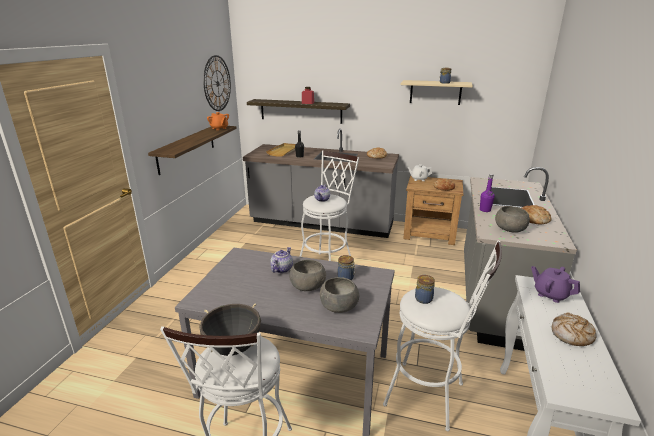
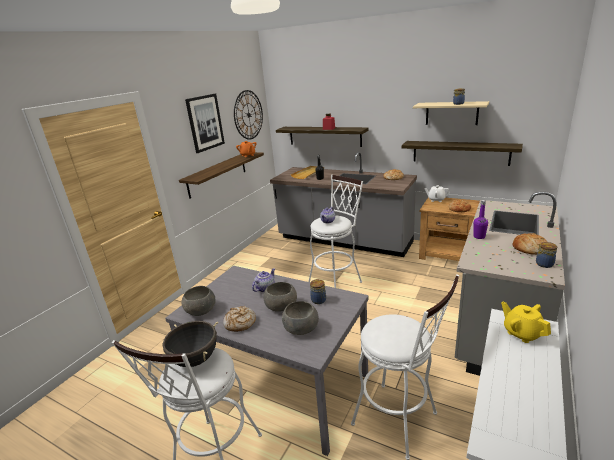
camera: 15 degrees right, 0 degrees up
(175, 88) = (205, 122): none -> picture
(423, 298) = (384, 327): jar -> jar (544, 264)
(442, 132) = (460, 152): none -> shelf
(510, 229) = (497, 259): grey bowl -> grey bowl (201, 310)
(550, 294) = (522, 333): purple teapot -> yellow teapot
(571, 335) = (527, 381): bread -> bread (240, 323)

